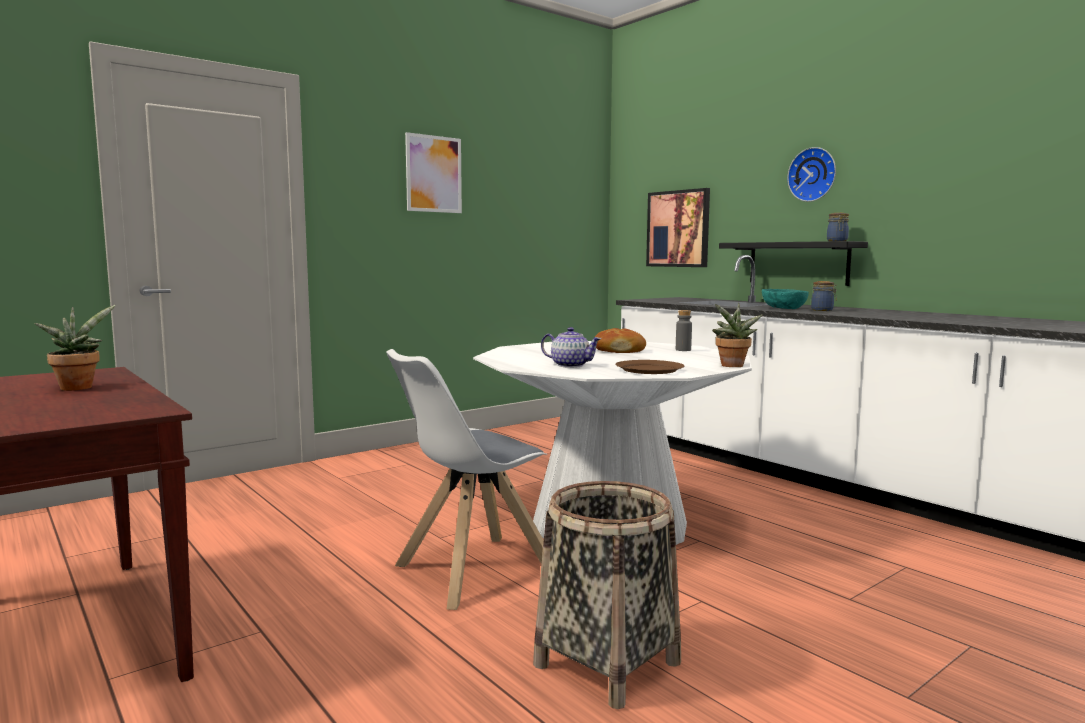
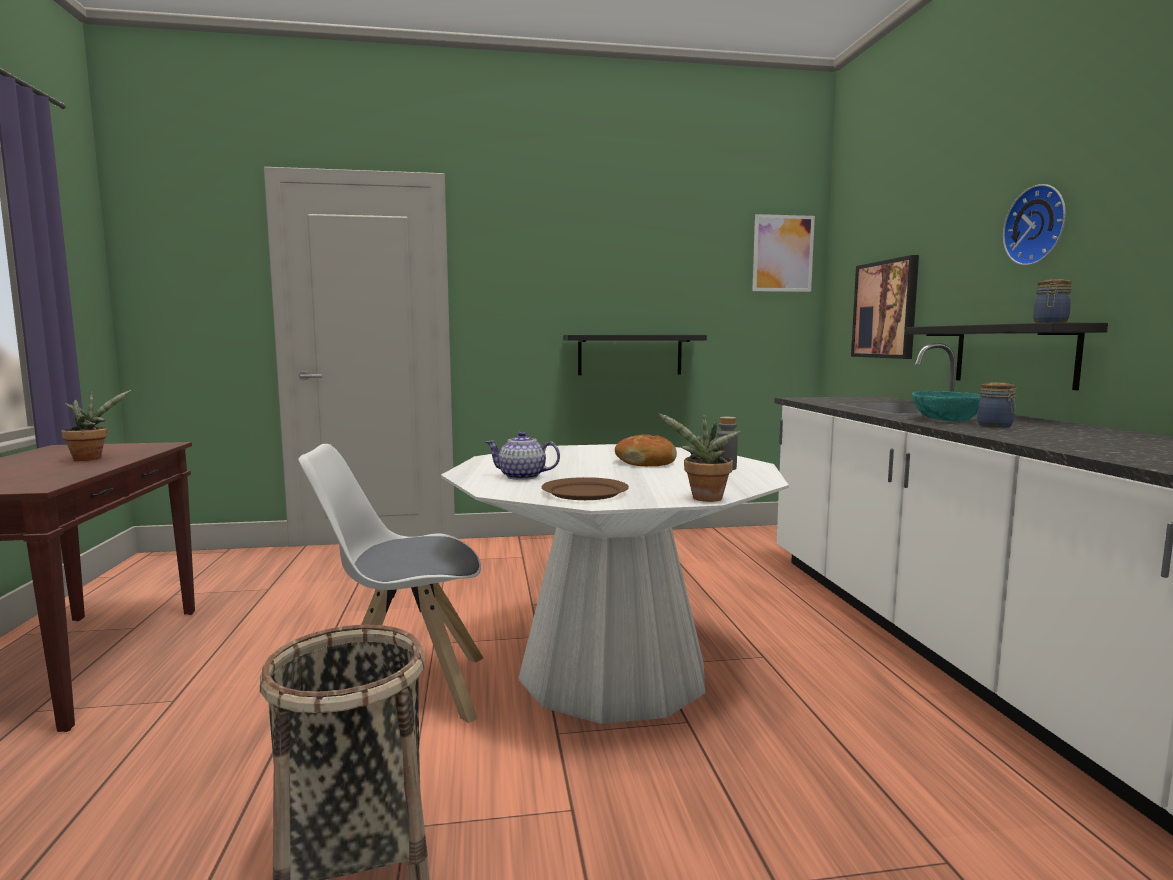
camera: 30 degrees right, 0 degrees up
(433, 174) = (588, 259): picture -> picture (783, 253)
(470, 265) = (630, 354): none -> black shelf
(570, 365) = (522, 476): teapot -> teapot turned 135 degrees clockwise

